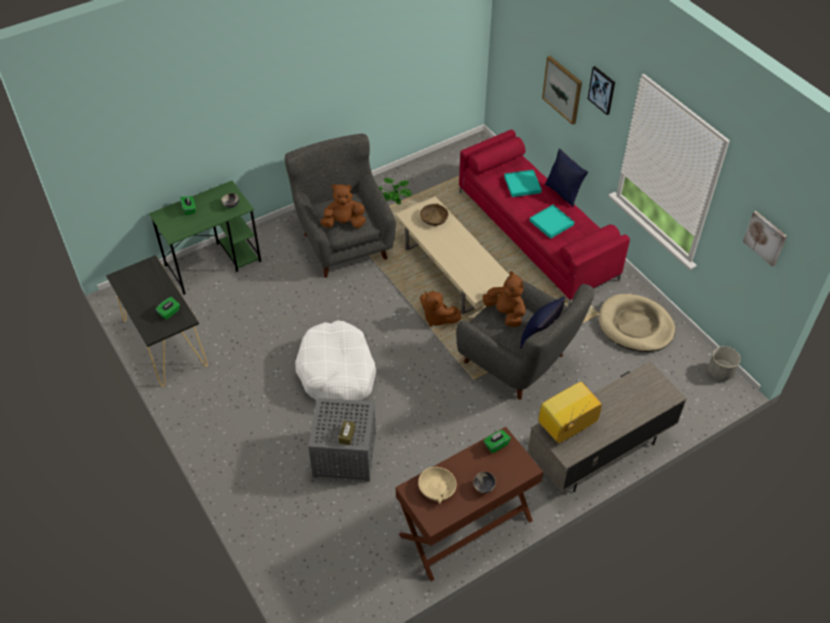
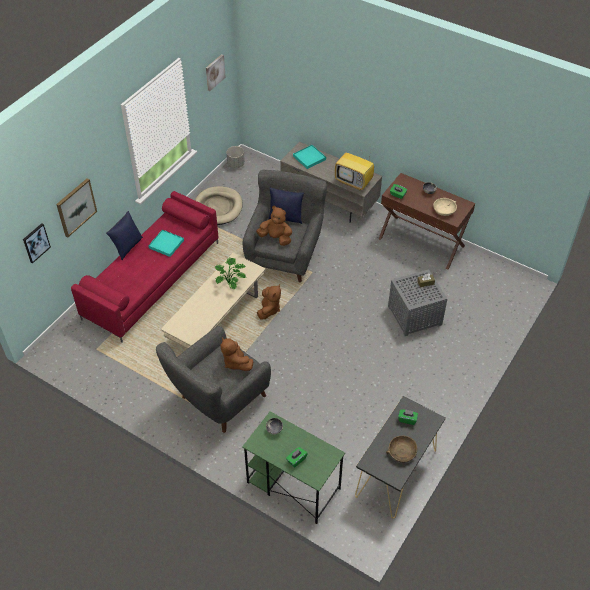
camera: 115 degrees left, 0 degrees up
(337, 372) = (352, 347): white dog bed -> none
(393, 202) = (153, 384): potted plant -> potted plant (231, 282)
(434, 218) = (188, 320): brown bowl -> brown bowl (402, 452)
(505, 313) = (276, 238): brown plush toy -> brown plush toy turned 90 degrees clockwise
(522, 185) = (129, 272): turquoise tray -> turquoise tray (309, 158)
(602, 90) = (102, 158): picture -> picture (36, 242)

